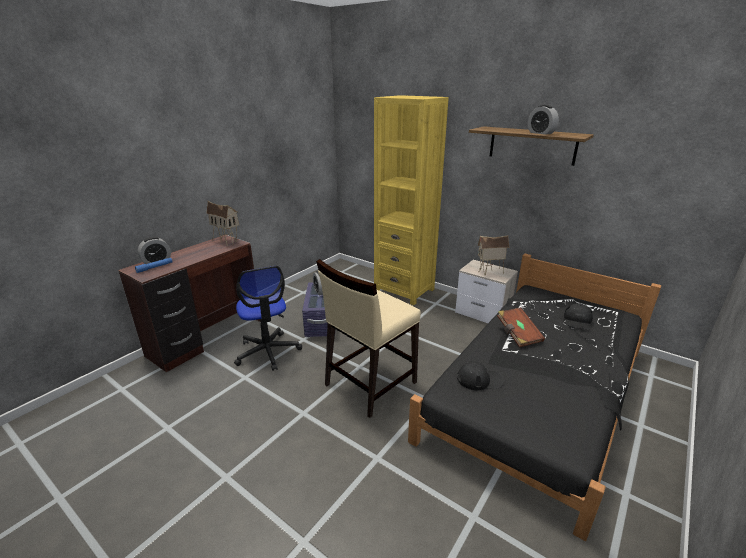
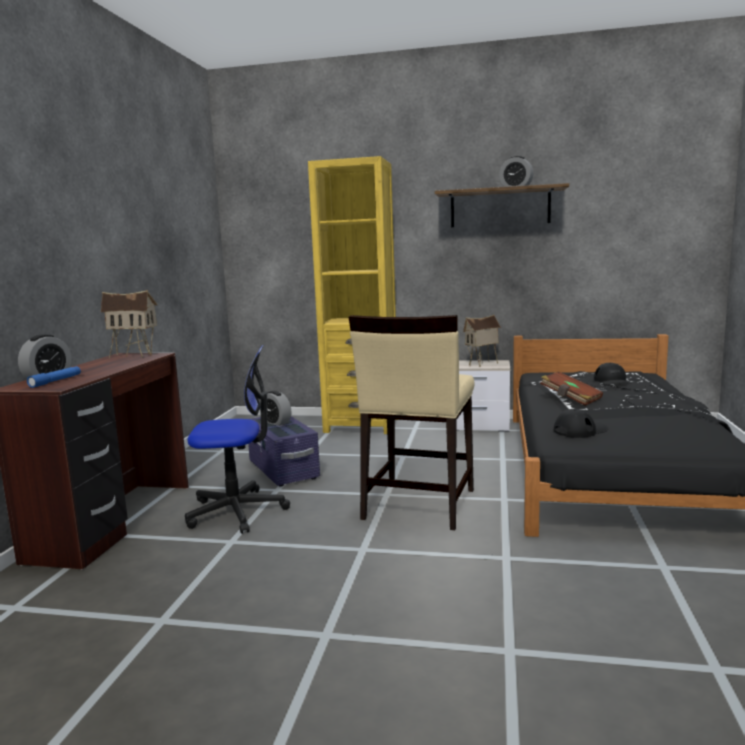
camera: 25 degrees left, 15 degrees down
(268, 352) = (237, 511): office chair -> office chair turned 45 degrees counterclockwise

